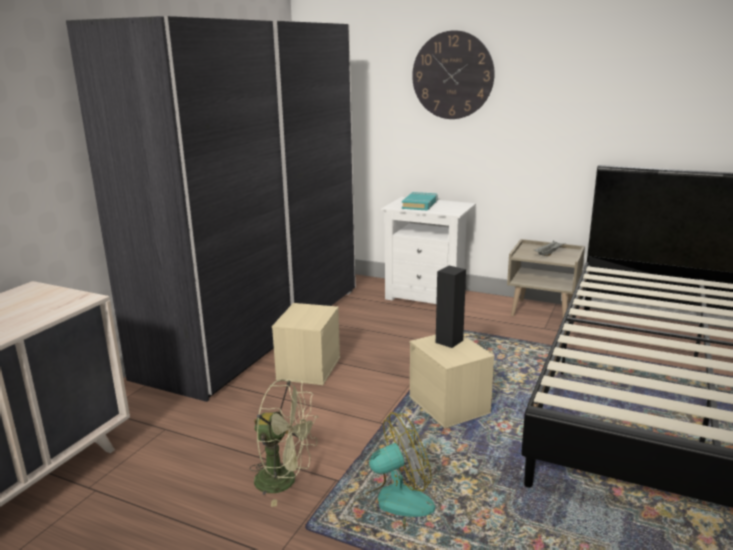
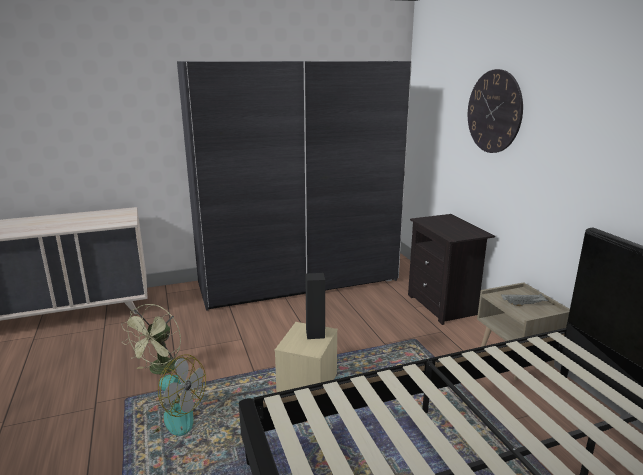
camera: 45 degrees right, 0 degrees up
(285, 481) = (160, 371): green fan -> green fan turned 45 degrees clockwise
(308, 367) = (280, 317): beige storage box -> none
(420, 205) = (445, 224): turquoise book -> none
(428, 296) = (443, 305): white nightstand -> black nightstand

